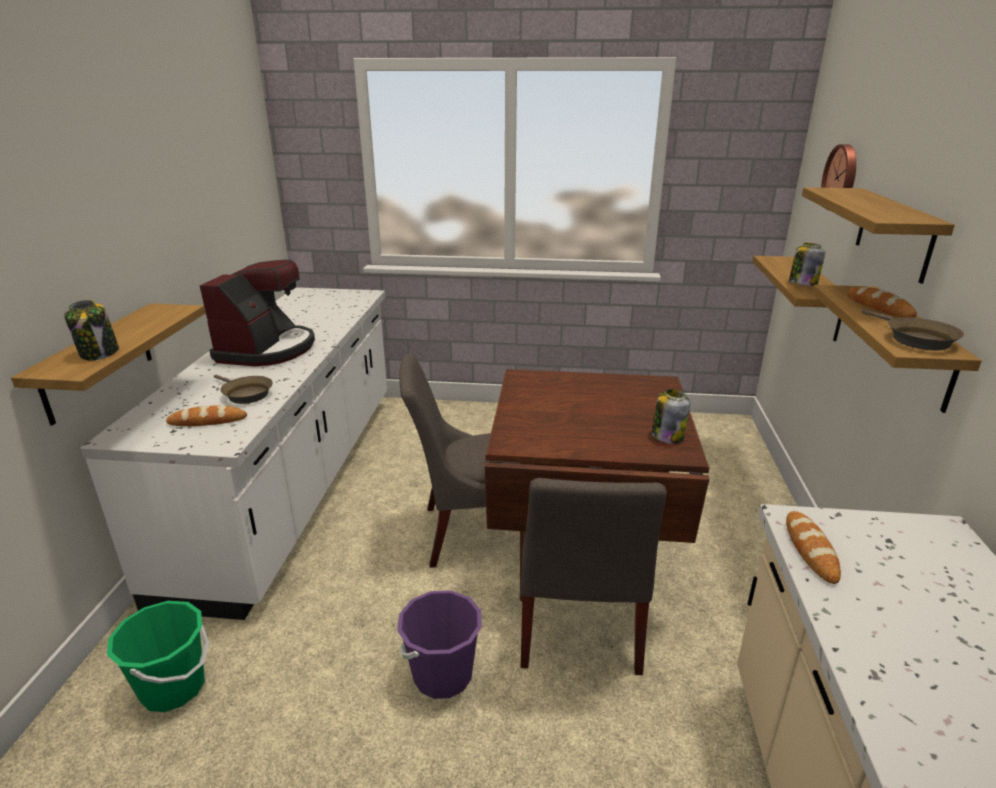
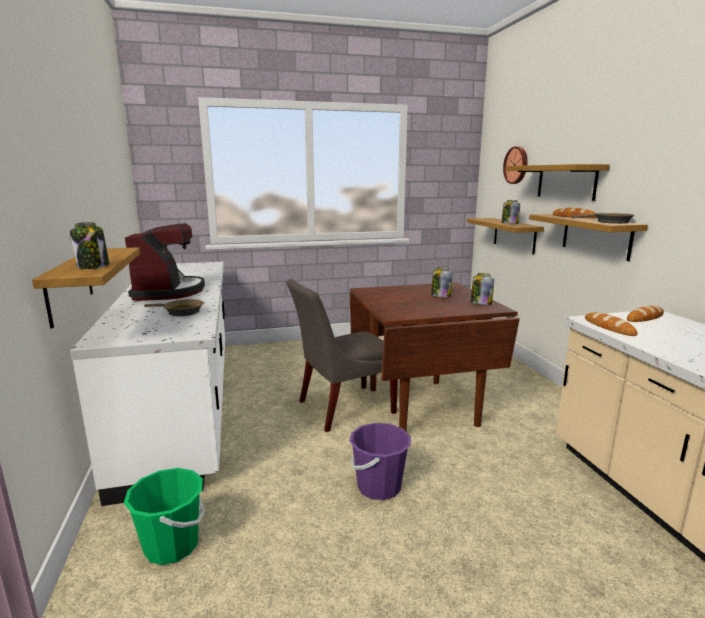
camera: 20 degrees left, 10 degrees down
(207, 421) = (167, 326): bread -> bread (645, 317)
(577, 626) = (446, 442): grey chair -> none
(620, 408) = (440, 296): none -> jar

